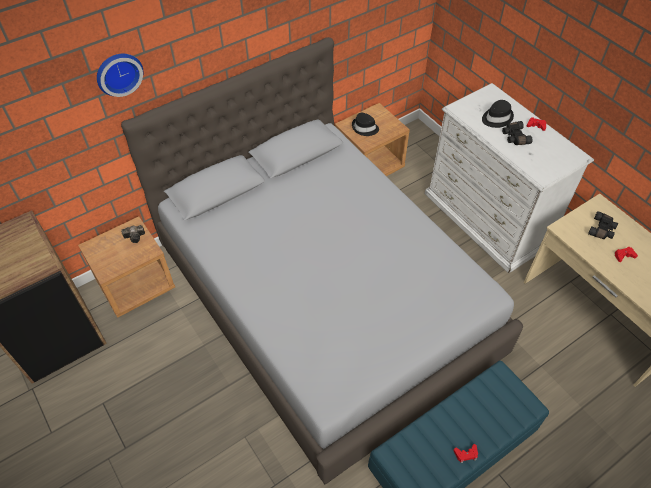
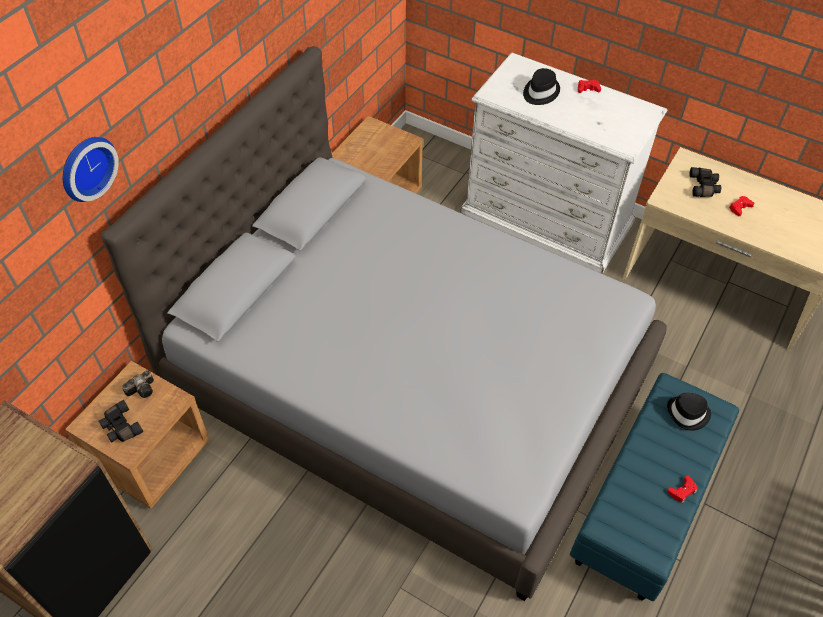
camera: 25 degrees left, 0 degrees up
(364, 128) = (368, 153): black hat -> black hat (688, 414)
(514, 137) = (572, 109): black binoculars -> black binoculars (120, 427)

